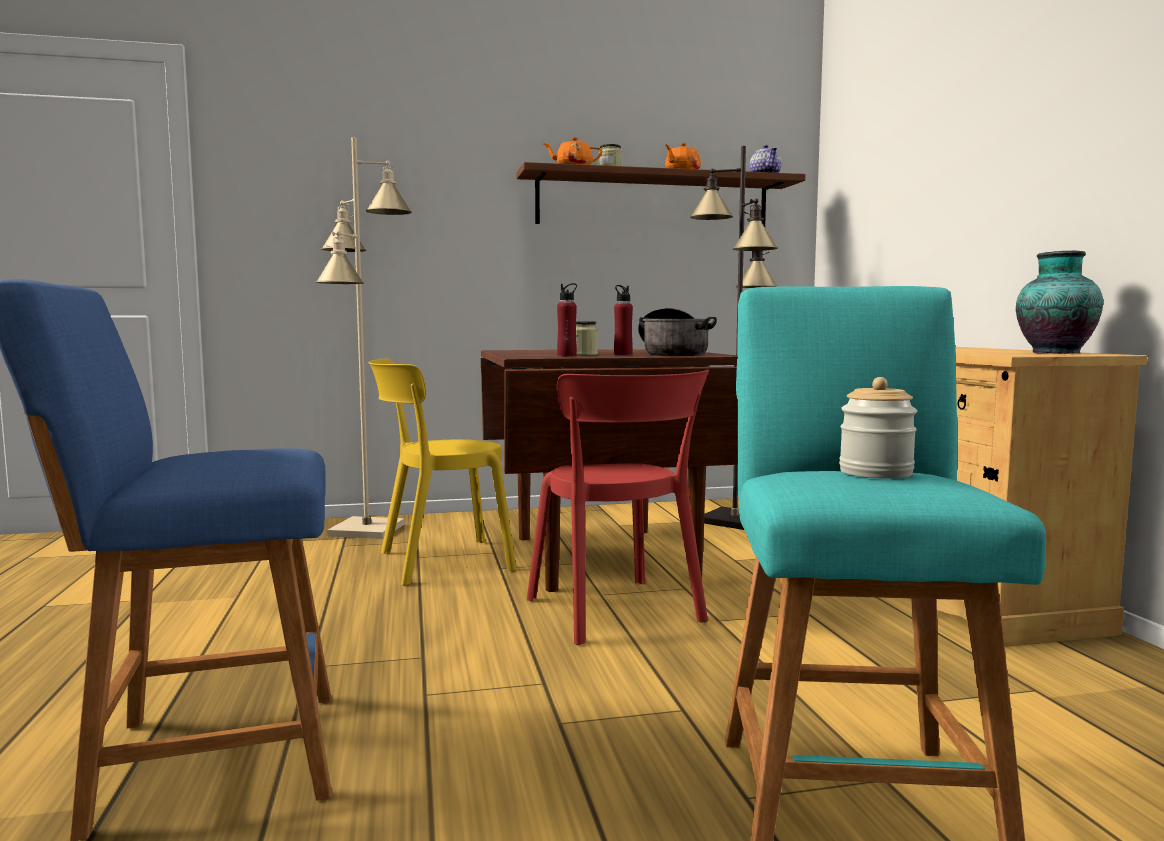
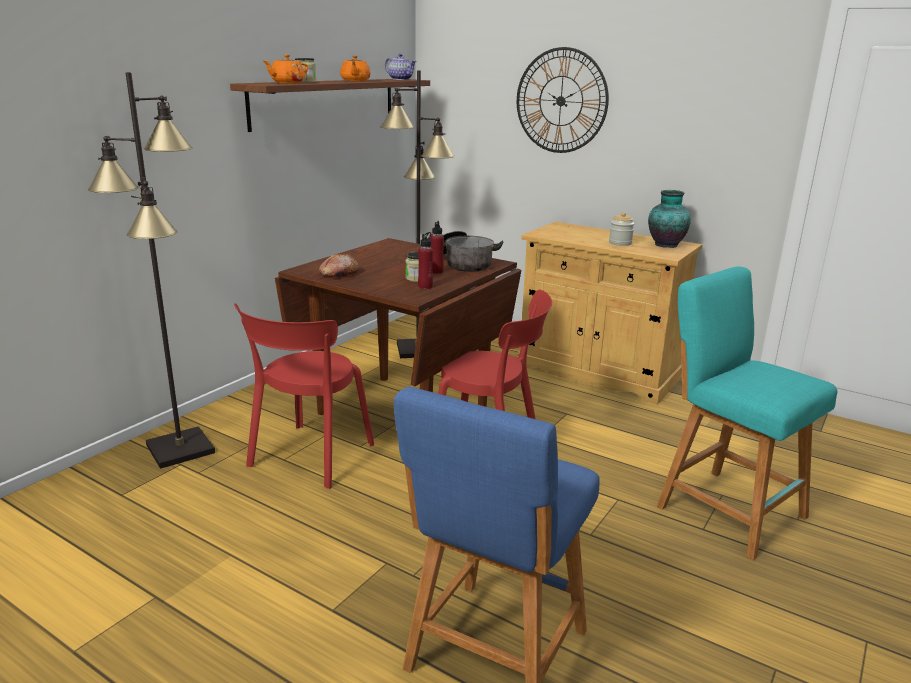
camera: 45 degrees left, 15 degrees up
(367, 530) = (181, 449): beige floor lamp -> black floor lamp
(438, 562) = (308, 458): yellow chair -> red chair
(523, 351) = (338, 273): none -> bread
(875, 473) = (763, 373): jar -> jar (620, 243)
(951, 161) = (561, 101): none -> wall clock

